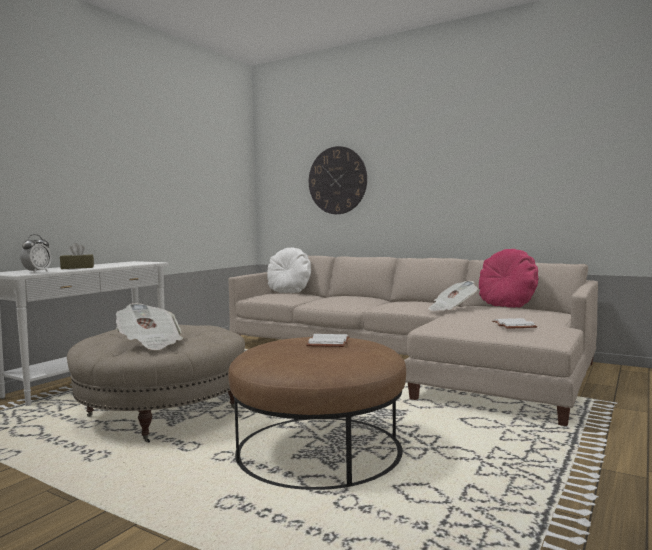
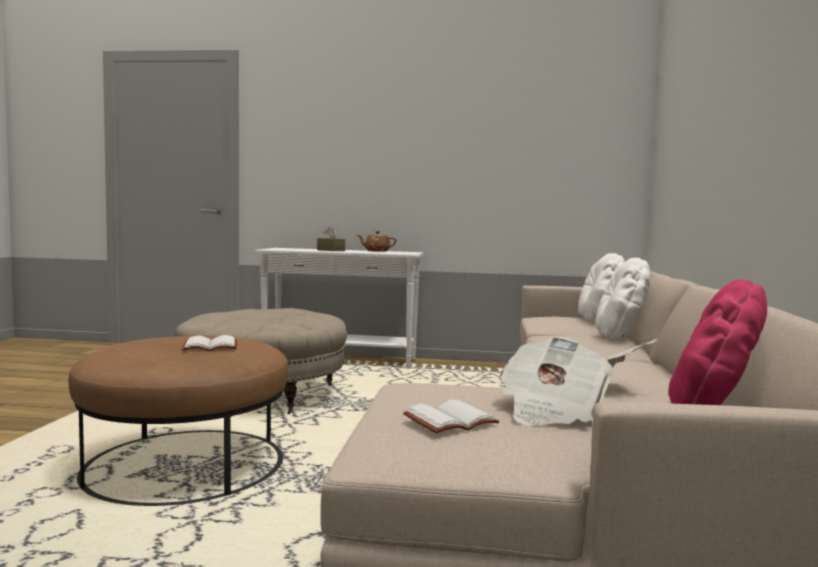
camera: 65 degrees right, 0 degrees up
(37, 272) = (286, 249): alarm clock -> none
(109, 264) = (376, 251): none -> brown teapot
(150, 343) = (221, 317): newspaper -> newspaper (551, 411)
(337, 180) = (700, 142): wall clock -> none
(342, 296) = (620, 337): none -> white pillow

